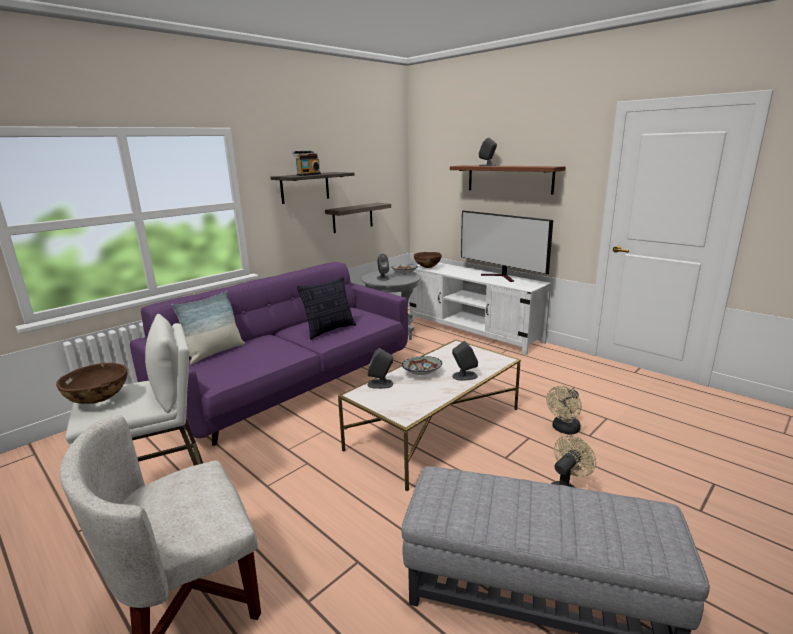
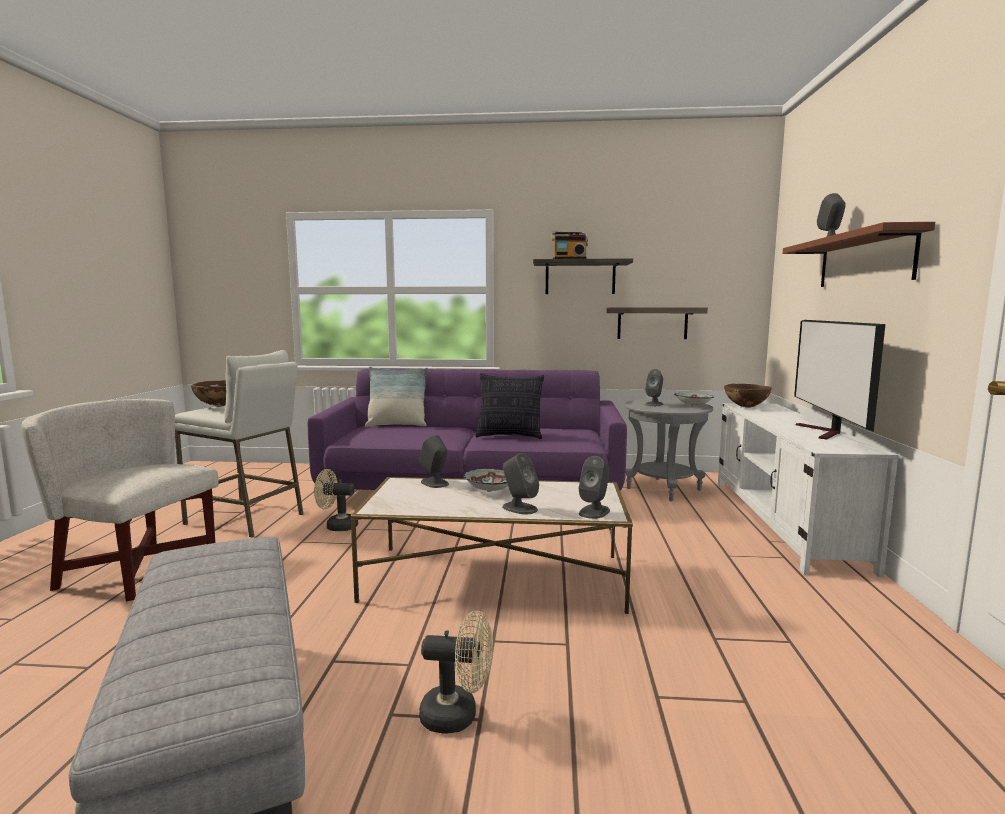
camera: 50 degrees right, 10 degrees down
(495, 361) = (594, 511): none -> grey speaker
(564, 429) = (636, 667): beige fan -> beige fan (336, 526)

